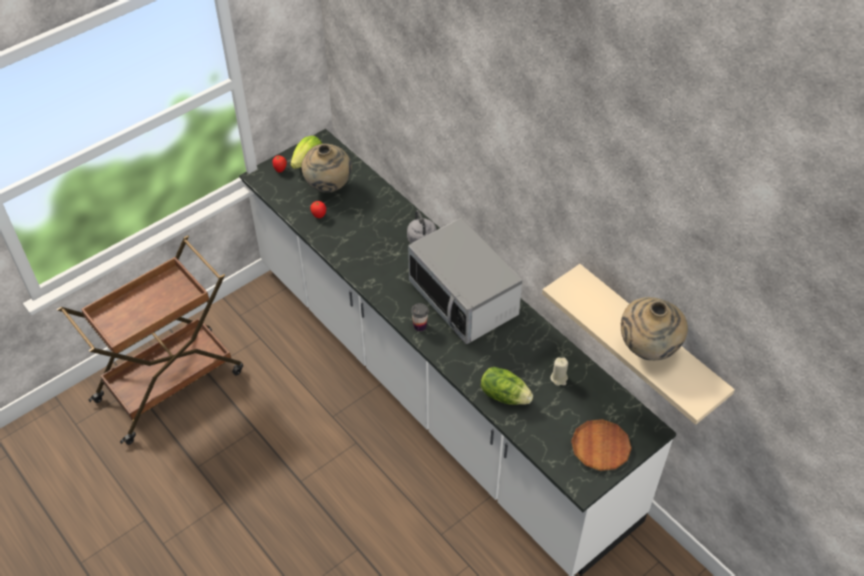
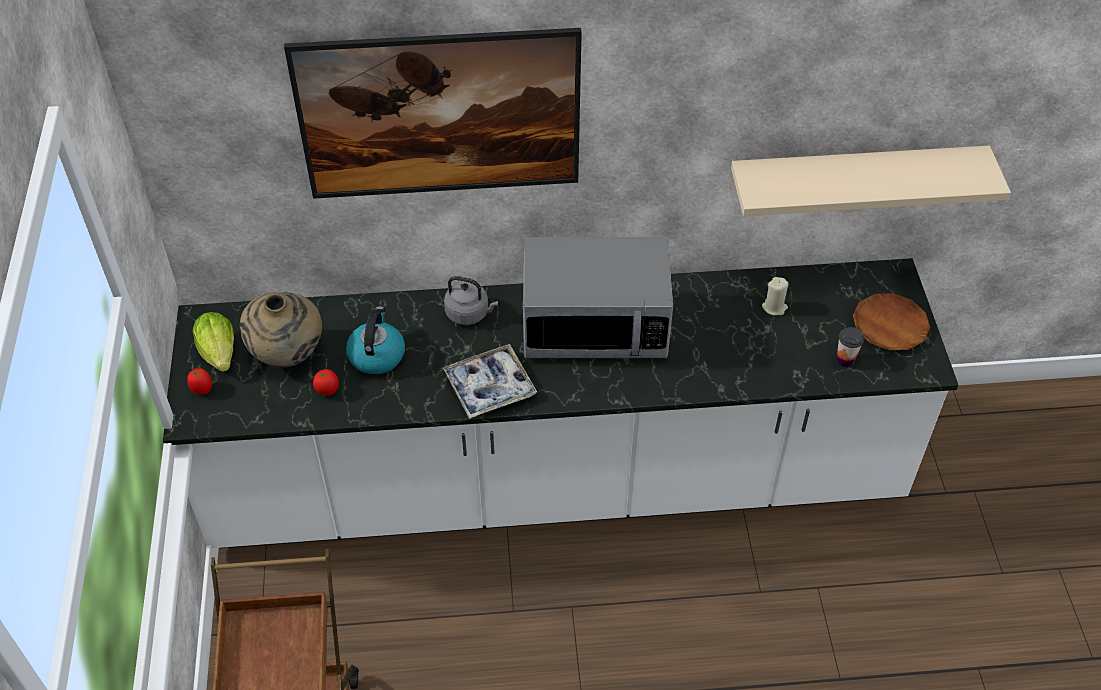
camera: 55 degrees left, 0 degrees up
(359, 220) = (376, 355): none -> kettle
(378, 278) = (489, 387): none -> tray
(420, 326) = (600, 387): cup -> cup (845, 360)
(441, 133) = (443, 152): none -> picture
(504, 395) = (762, 365): lettuce -> none
(648, 349) = (894, 175): beige vase -> none

